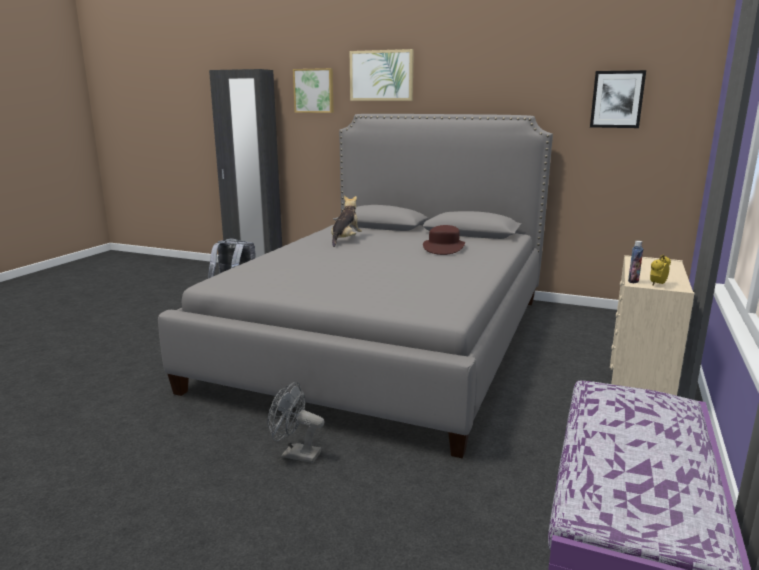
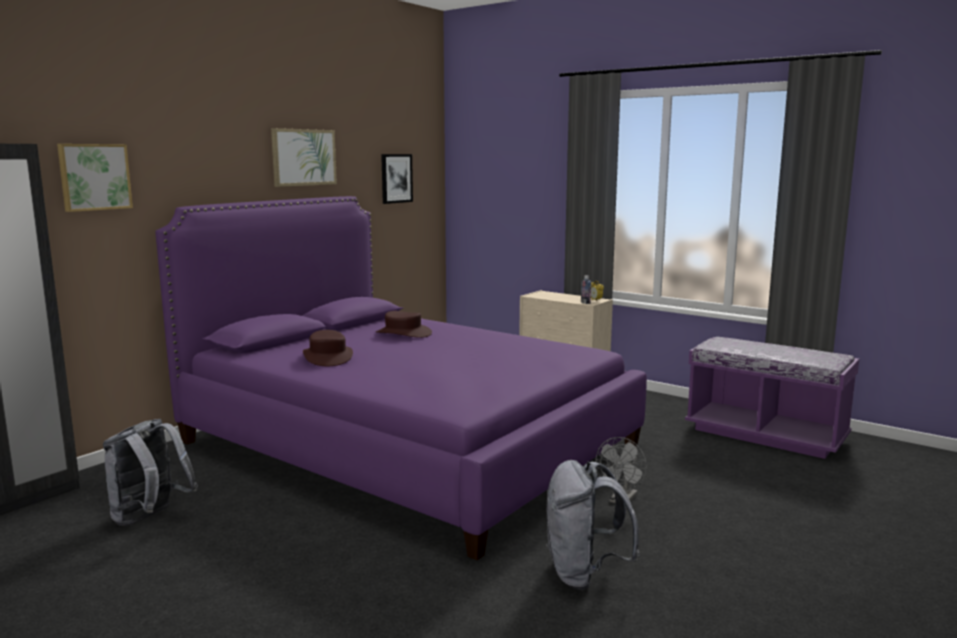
camera: 75 degrees left, 5 degrees down
(142, 442) = (584, 574): none -> grey backpack
(345, 240) = (328, 357): plush toy -> brown hat
(381, 75) = (193, 155): picture -> picture (303, 157)
(386, 339) = (405, 444): grey bed -> purple bed

